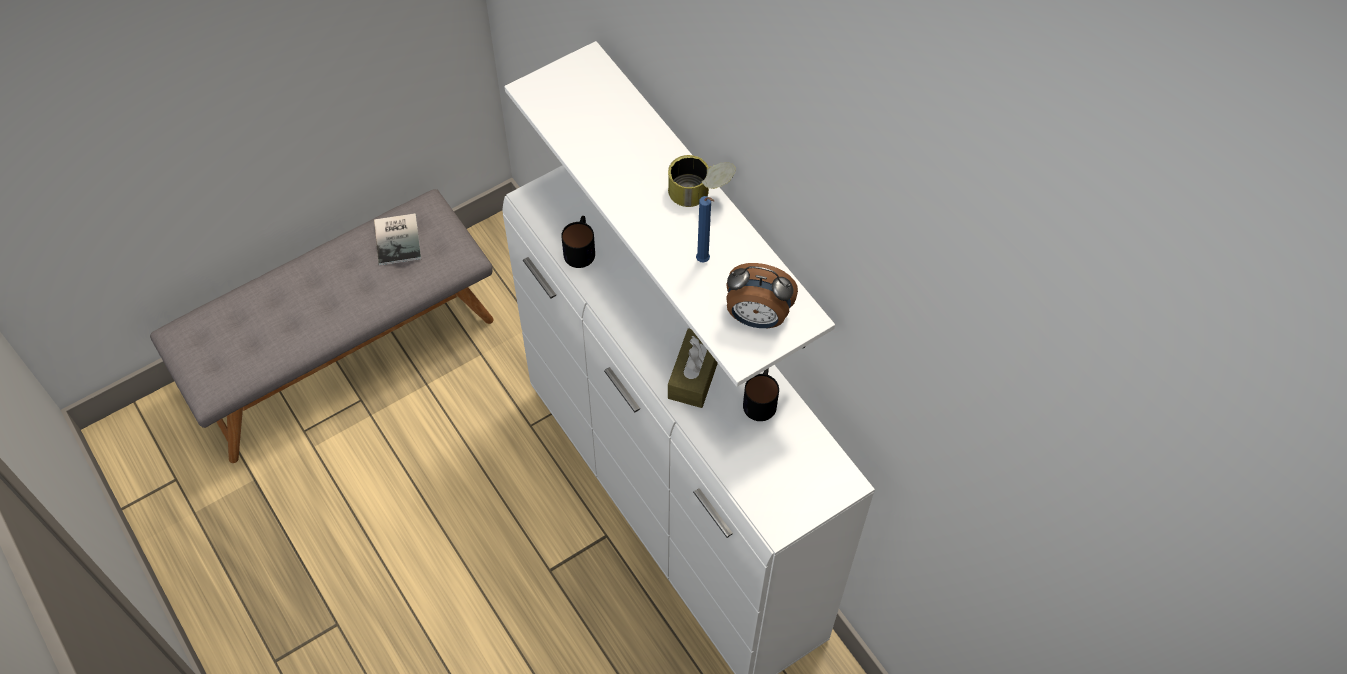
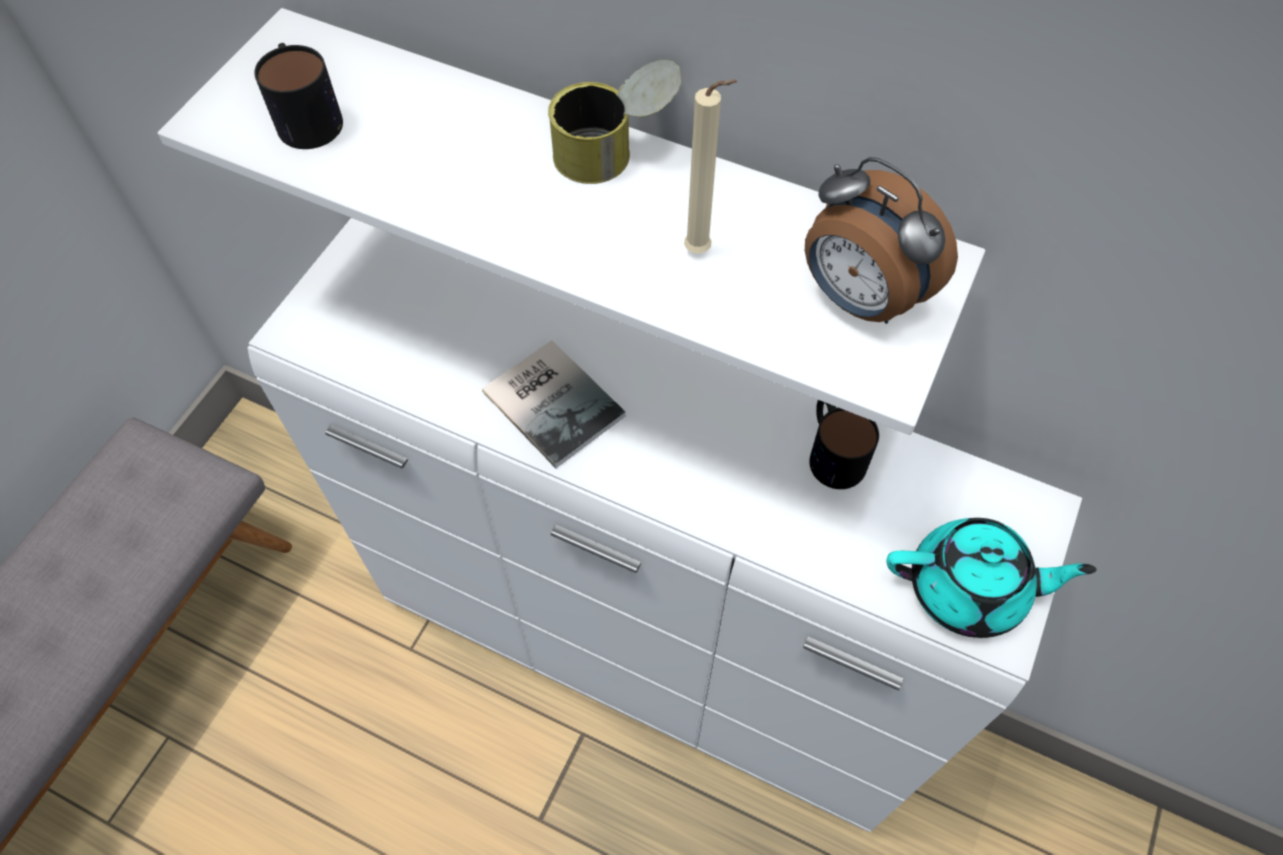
camera: 30 degrees left, 0 degrees up
(399, 238) = (111, 503): book -> book (554, 400)
(580, 248) = (416, 366): mug -> mug (306, 115)
(694, 375) = (712, 467): brown tissue box -> none
(704, 261) = (701, 252): blue candle -> beige candle
(757, 317) = (859, 299): alarm clock -> alarm clock turned 60 degrees clockwise
(779, 498) = (969, 589): none -> turquoise teapot

